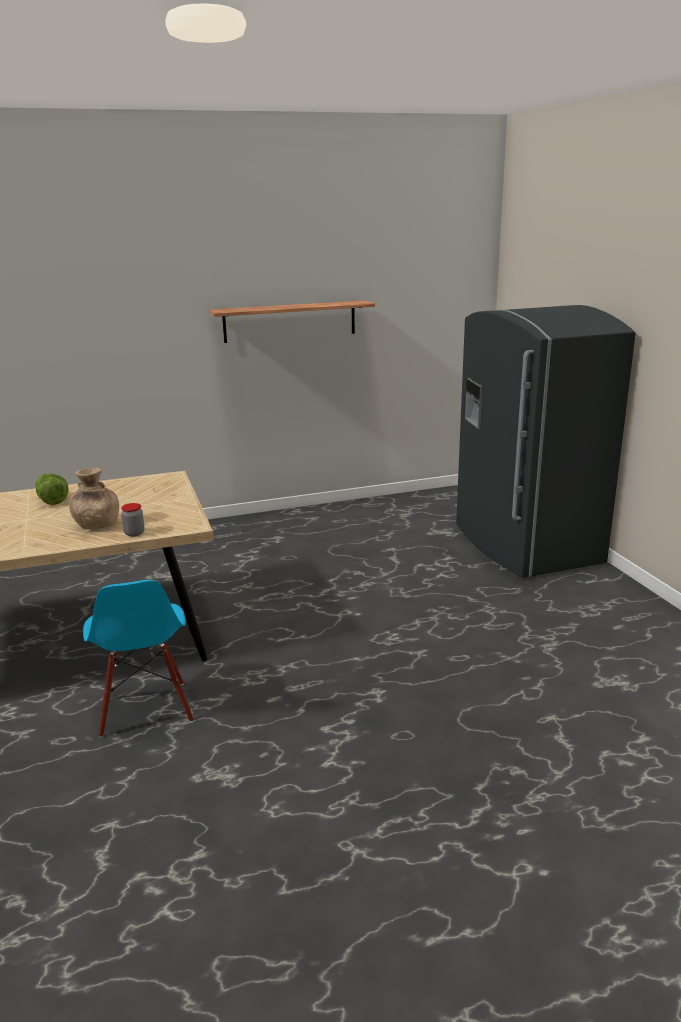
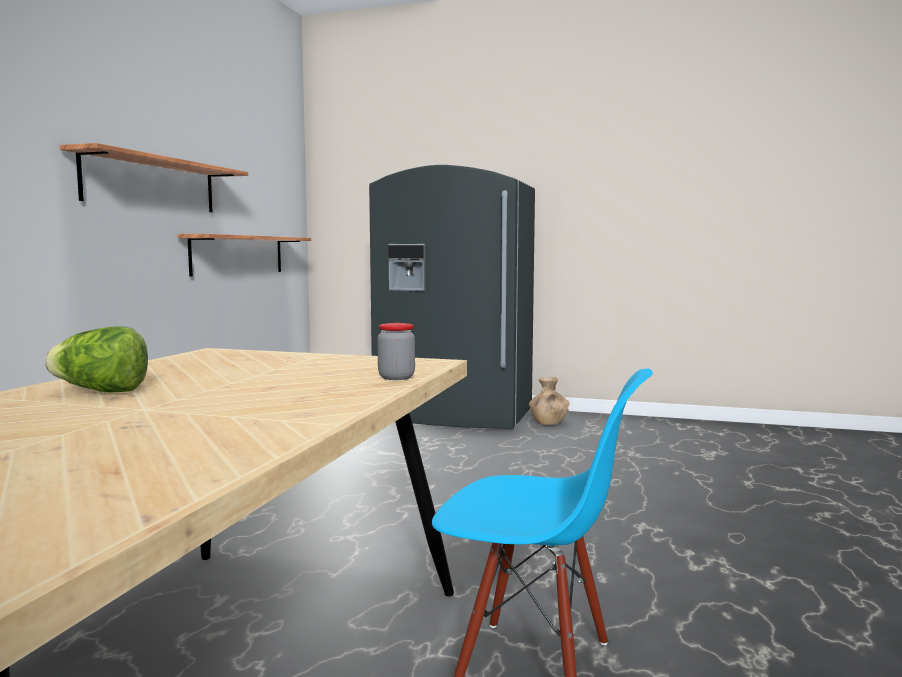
camera: 55 degrees left, 15 degrees down
(96, 525) = (307, 385): brown vase -> brown vase (548, 423)
(386, 364) = (238, 255): none -> shelf

